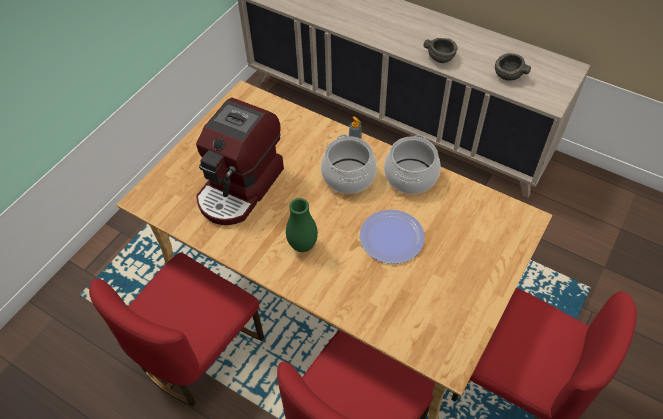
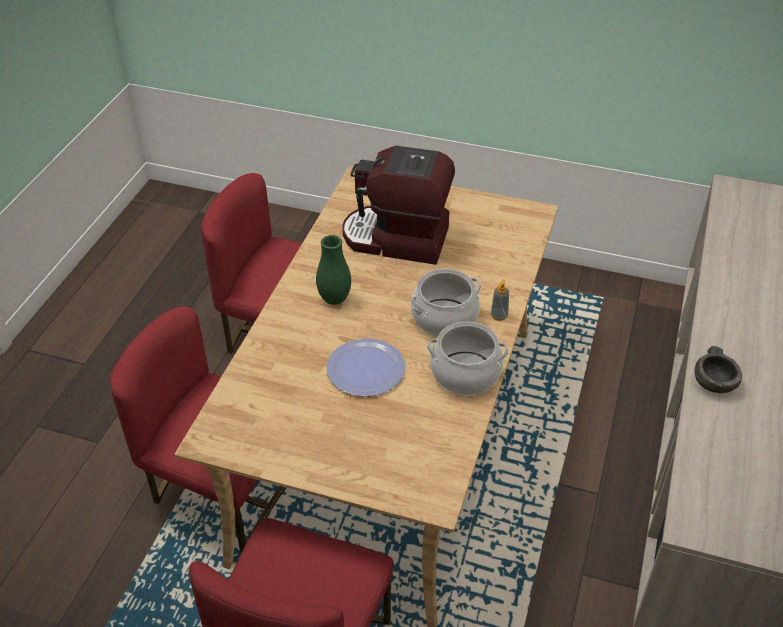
camera: 75 degrees right, 10 degrees down
(508, 75) = (722, 466): grey bowl -> none

